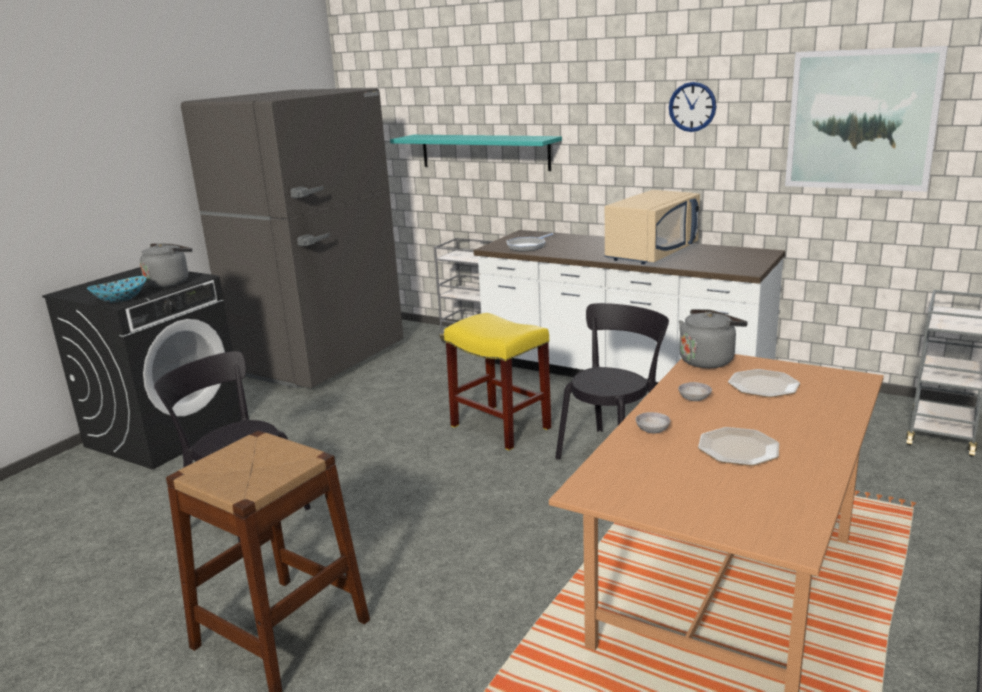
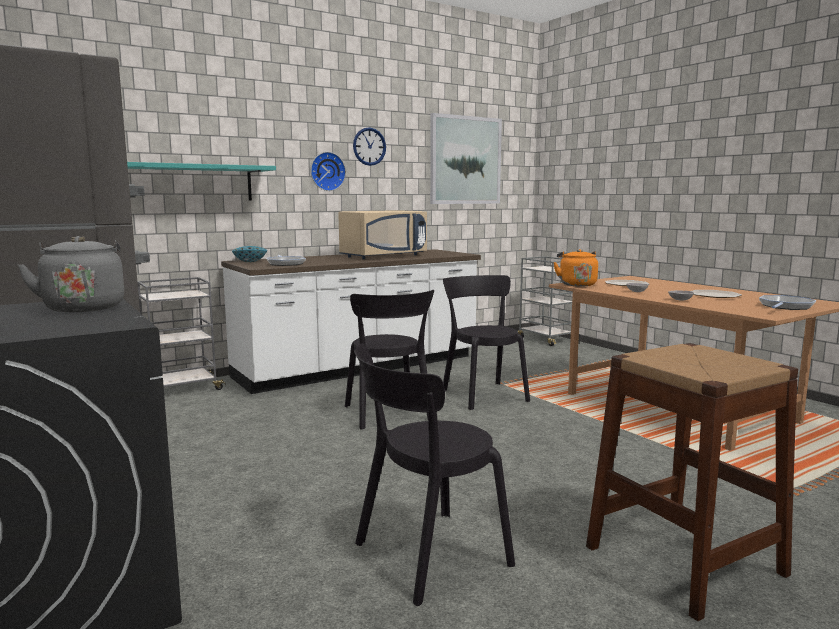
camera: 65 degrees left, 10 degrees down
(120, 300) = (102, 324): bowl -> bowl (249, 261)
(499, 427) = (388, 414): yellow stool -> black chair
(634, 139) = (327, 171): none -> wall clock
(652, 253) = (383, 256): beige microwave -> beige microwave turned 75 degrees clockwise
(686, 504) = (785, 307): none -> frying pan
(708, 360) = (576, 284): grey kettle -> orange kettle

